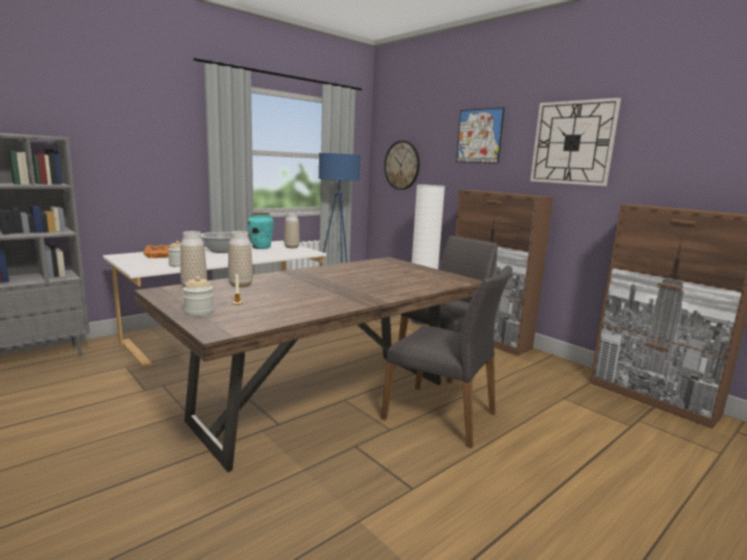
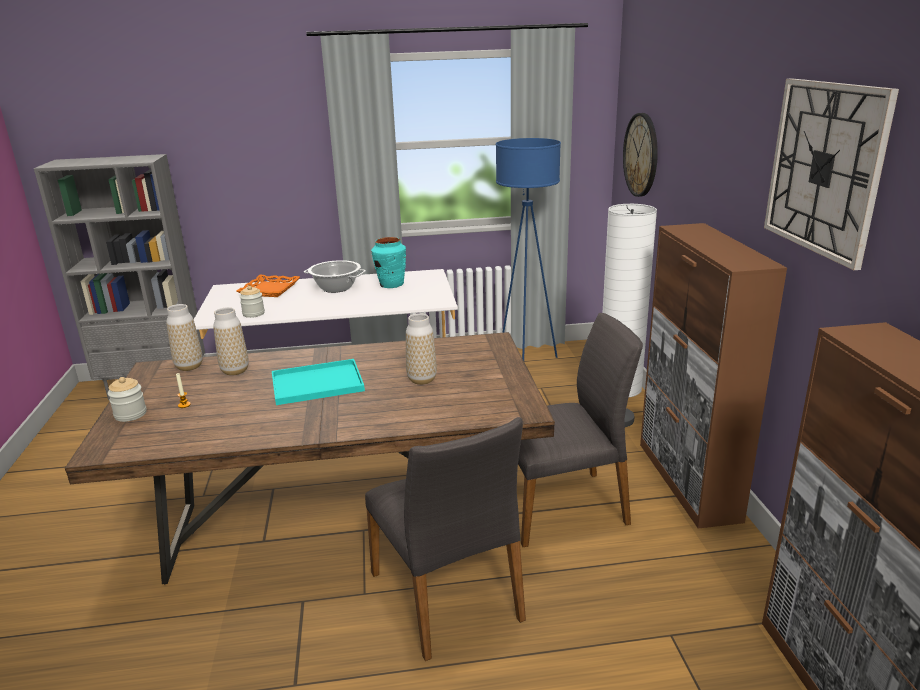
camera: 35 degrees right, 10 degrees up
(291, 247) = (430, 287): vase -> vase (422, 379)
(319, 283) = (319, 382): none -> turquoise tray
(479, 136) = (718, 125): picture -> none

